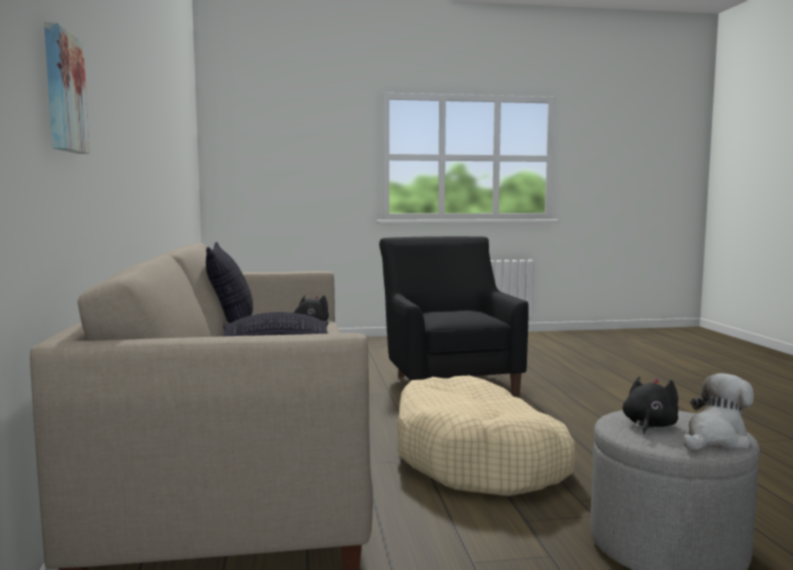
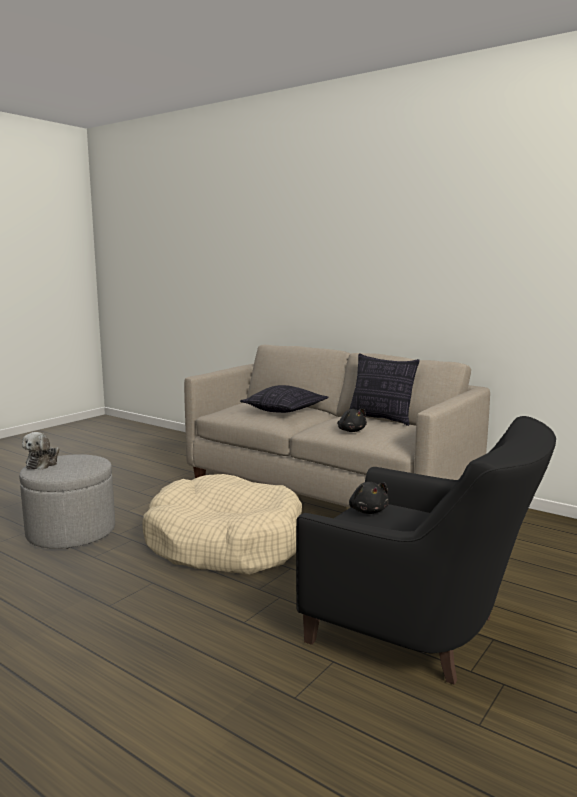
camera: 135 degrees right, 5 degrees up
(62, 92) = (320, 267): picture -> none
(649, 425) = (79, 460): black plush toy -> black plush toy (368, 511)

